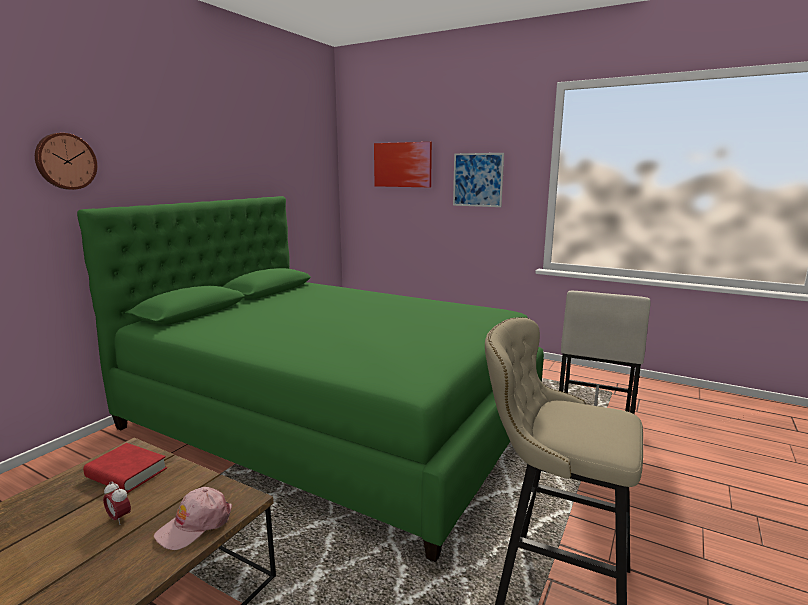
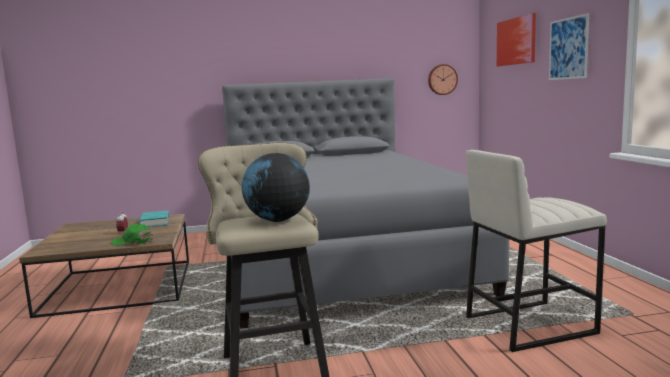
camera: 50 degrees right, 5 degrees down
(65, 161) = (224, 56): wall clock -> wall clock (442, 79)
(126, 473) = (154, 222): red book -> turquoise book
(195, 525) = (133, 241): pink cap -> green cap
(333, 418) = (339, 255): green bed -> grey bed
(594, 417) = (277, 220): none -> globe

